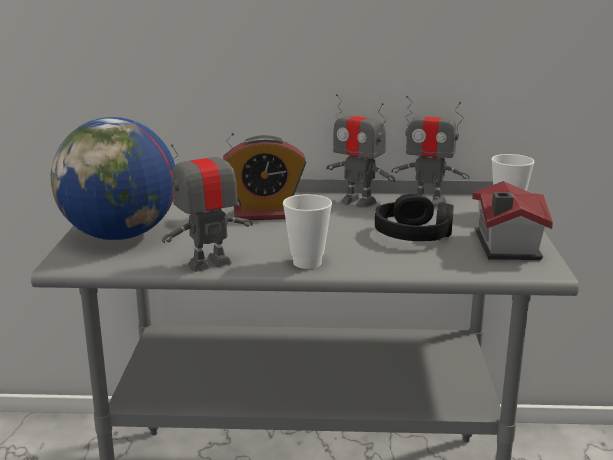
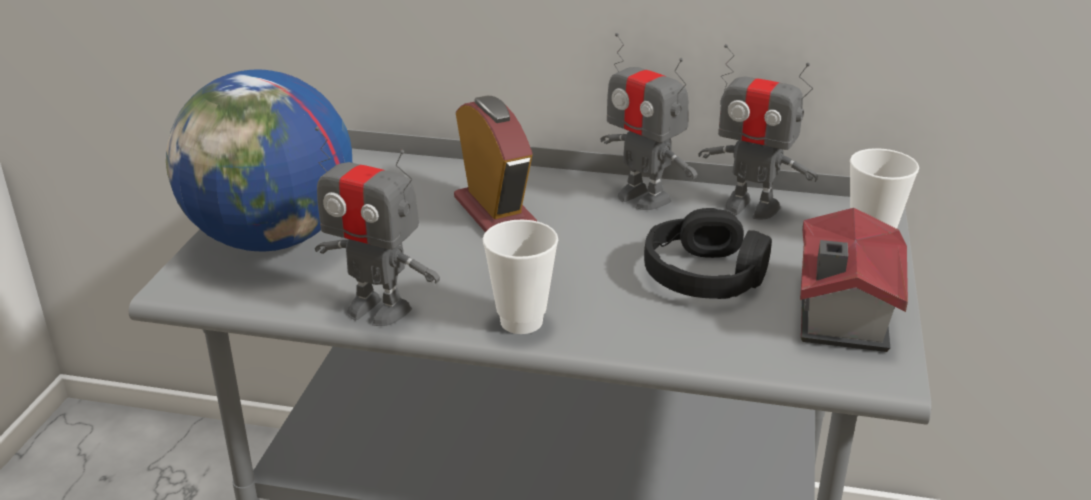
camera: 10 degrees right, 10 degrees up
(209, 264) = (378, 309): toy robot -> toy robot turned 135 degrees counterclockwise
(265, 214) = (494, 212): alarm clock -> alarm clock turned 120 degrees counterclockwise

